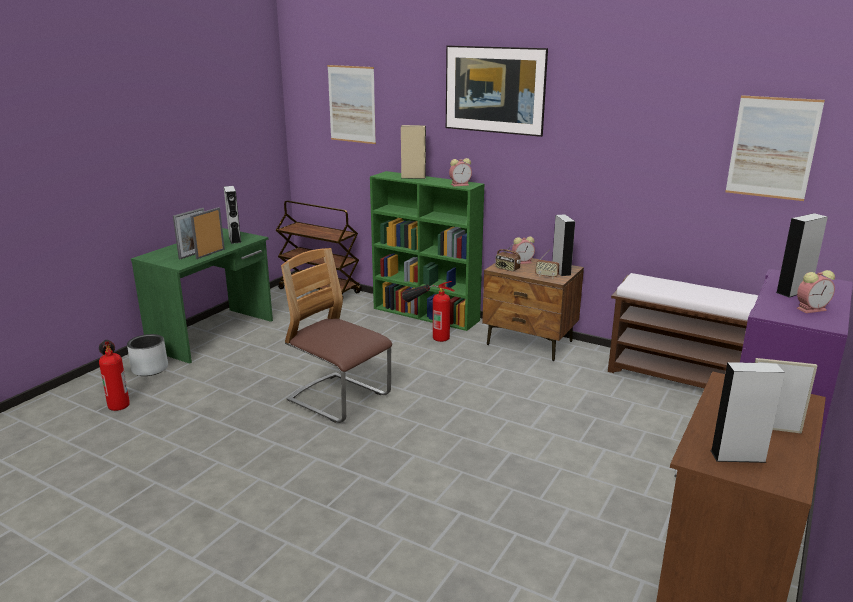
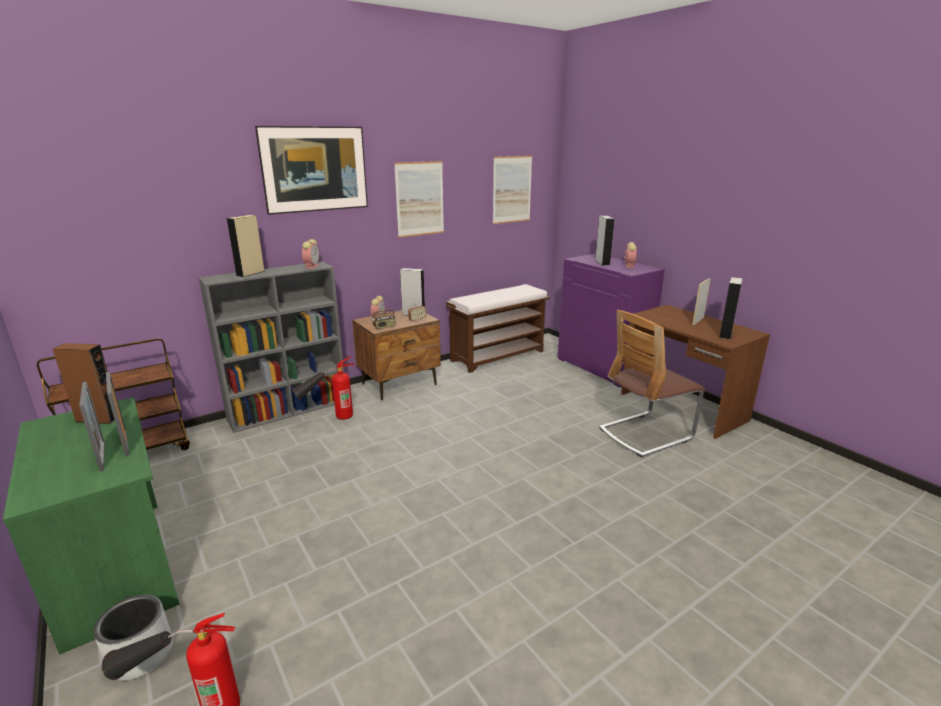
camera: 65 degrees left, 0 degrees up
(235, 239) = (98, 419): grey speaker -> brown speaker
(339, 399) = (398, 496): chair -> chair (645, 434)
(352, 104) = (121, 206): picture -> picture (420, 199)
(427, 314) = (290, 410): green bookcase -> grey bookcase

